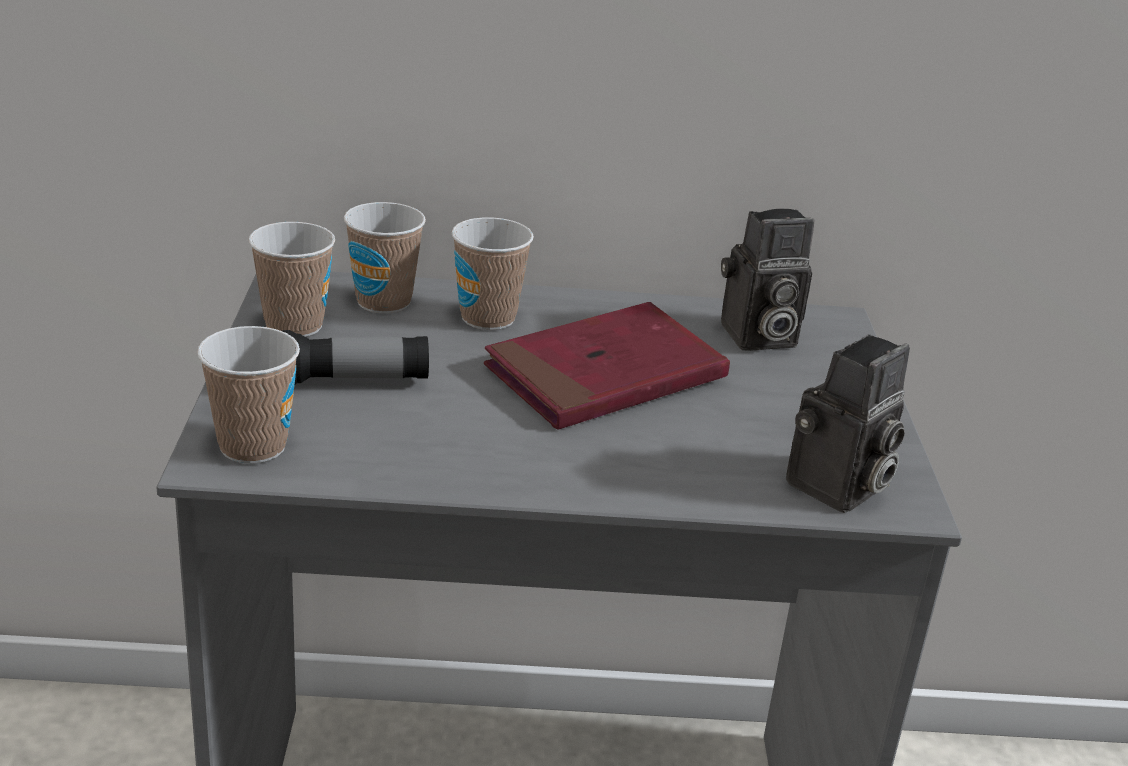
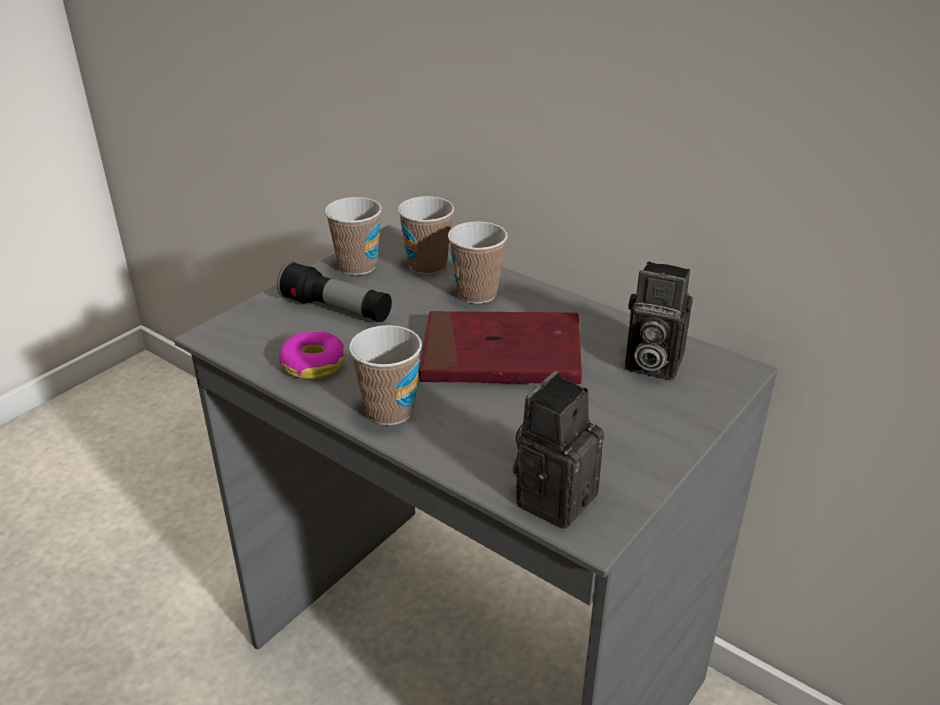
camera: 40 degrees right, 5 degrees up
(253, 446) = (243, 332): cup -> cup (389, 411)
(403, 452) = (313, 364): none -> donut
(837, 490) = (554, 496): camera -> camera turned 135 degrees clockwise

